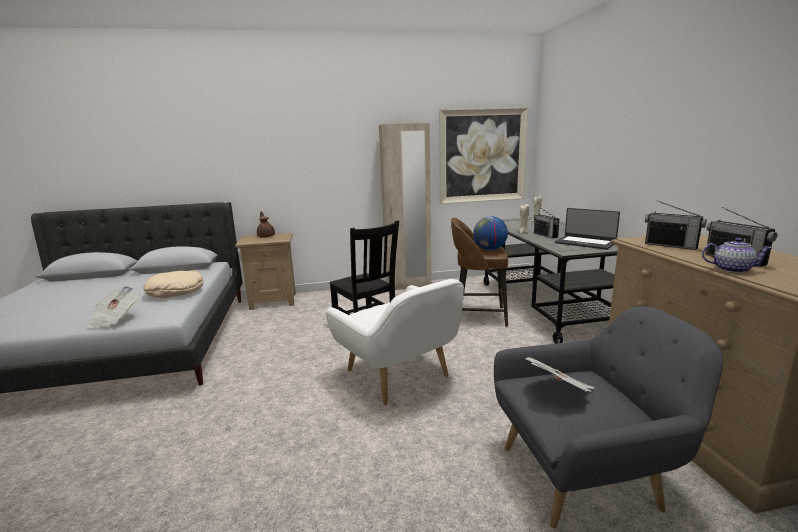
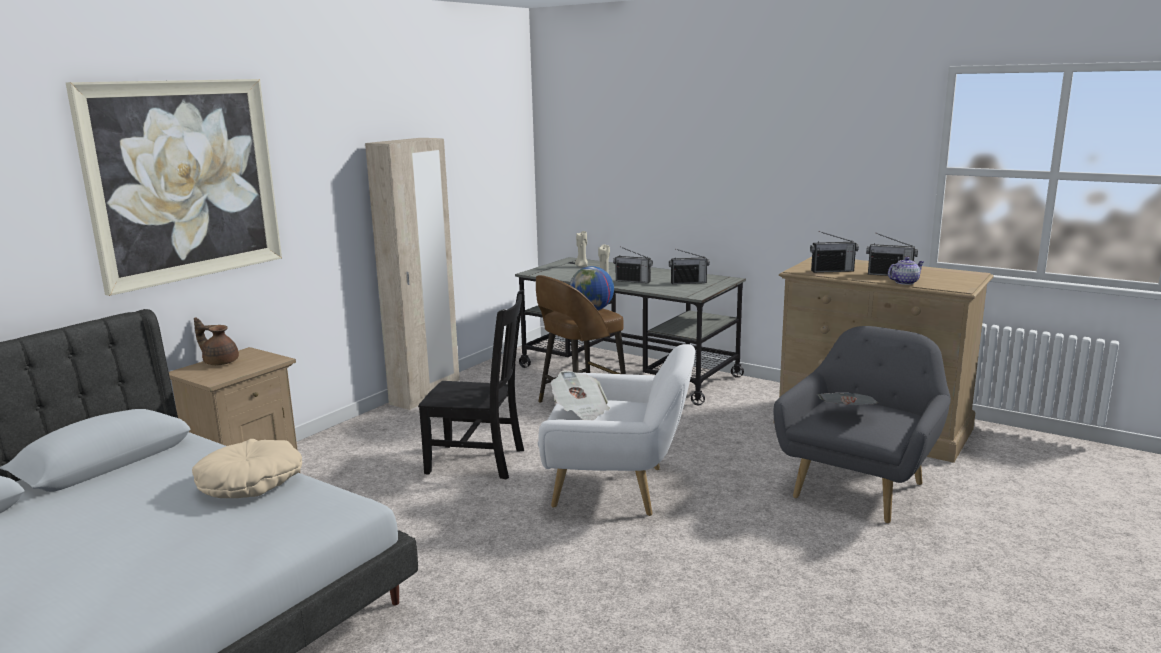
camera: 45 degrees left, 0 degrees up
(115, 319) = (273, 539): newspaper -> newspaper (580, 411)
(482, 156) = (485, 180): picture -> picture (184, 180)
(585, 243) = (688, 282): laptop -> radio

